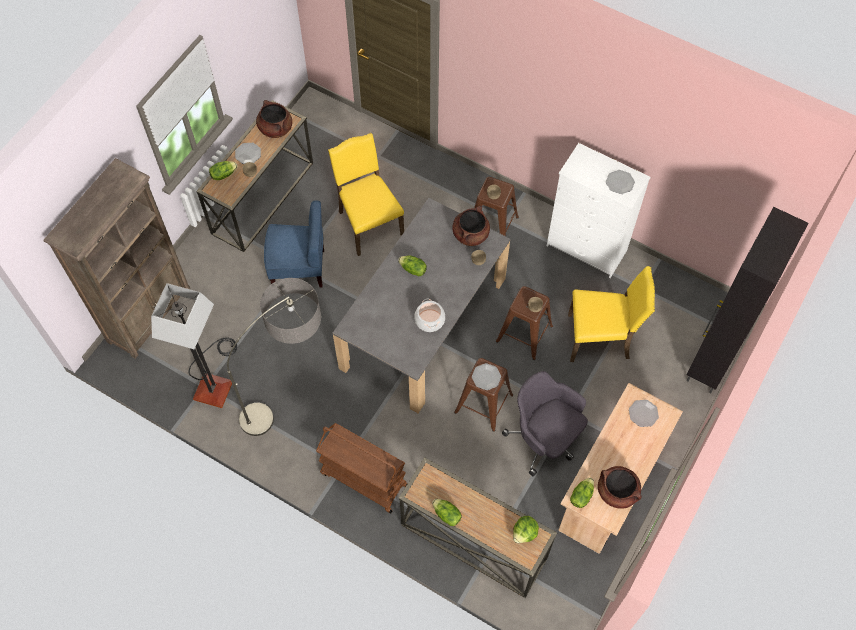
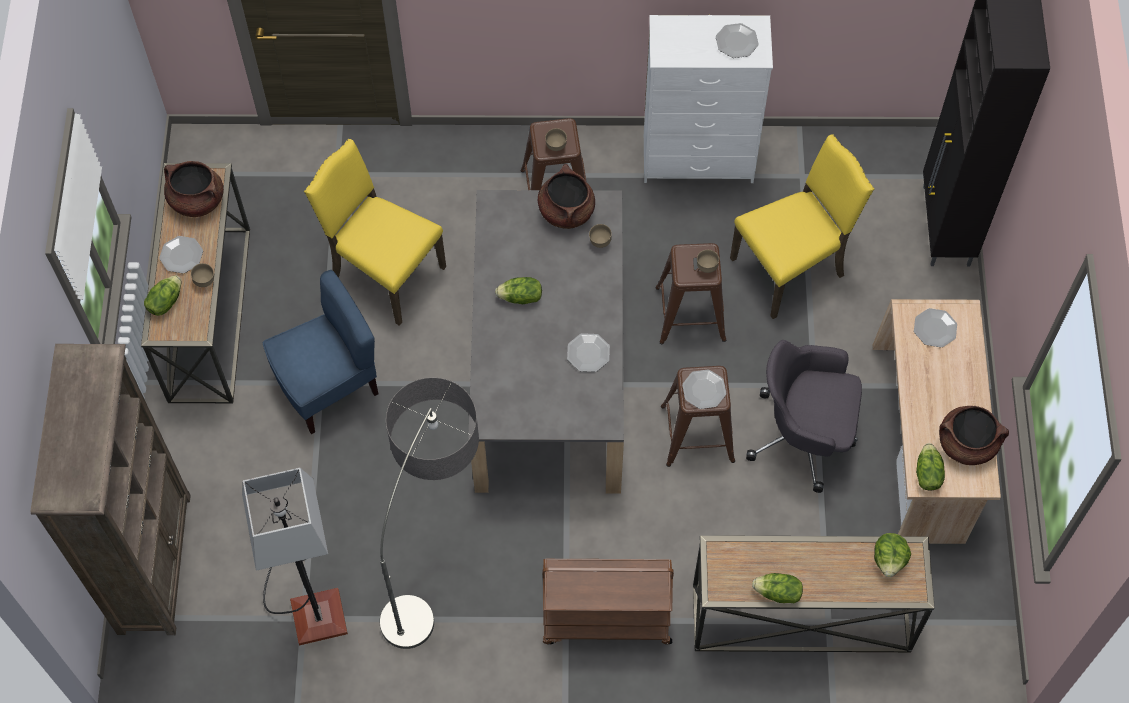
camera: 30 degrees left, 0 degrees up
(430, 320) = (588, 353): cooking pot -> plate

